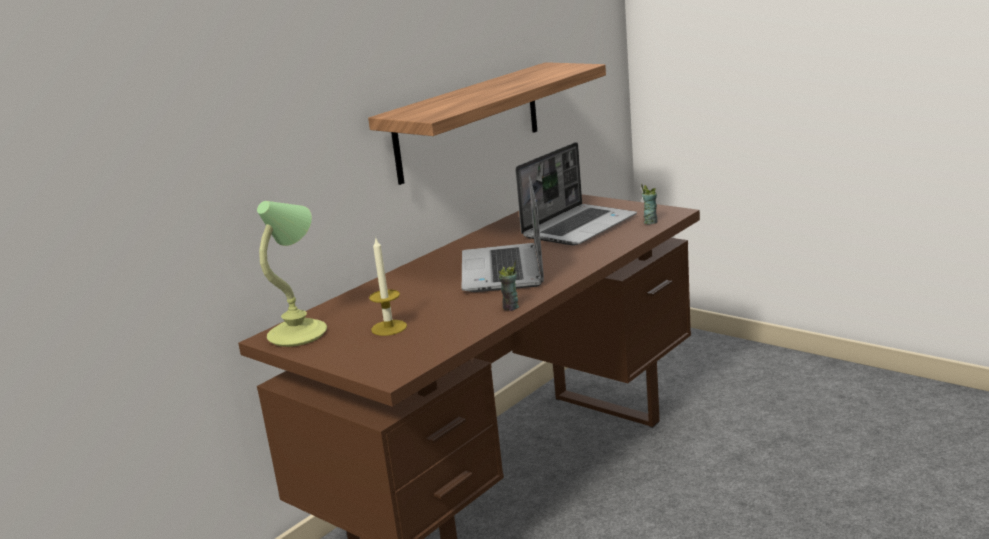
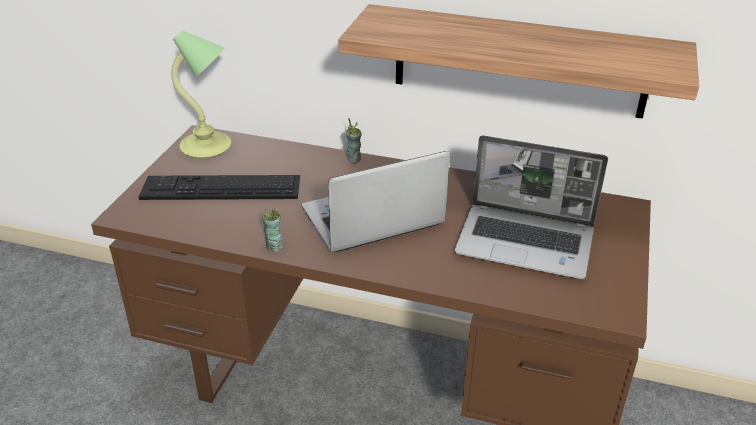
camera: 65 degrees right, 15 degrees up
(389, 328) = (221, 187): candle -> keyboard
(650, 222) = (570, 298): cup -> cup (354, 159)

